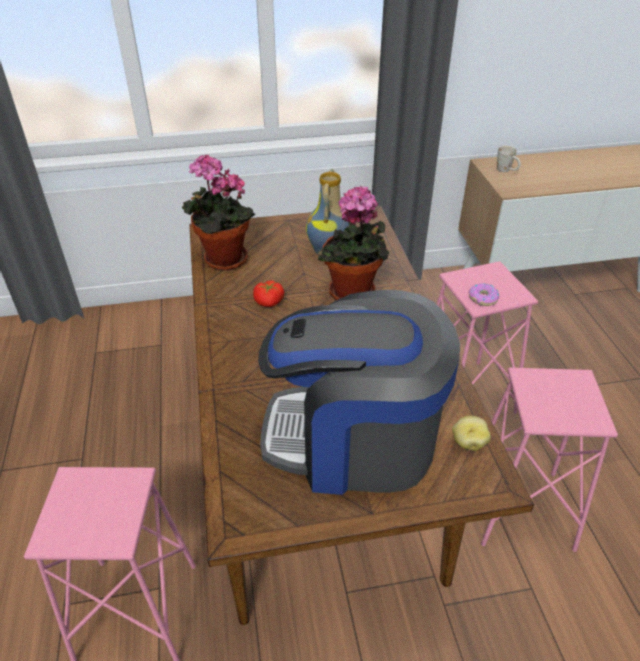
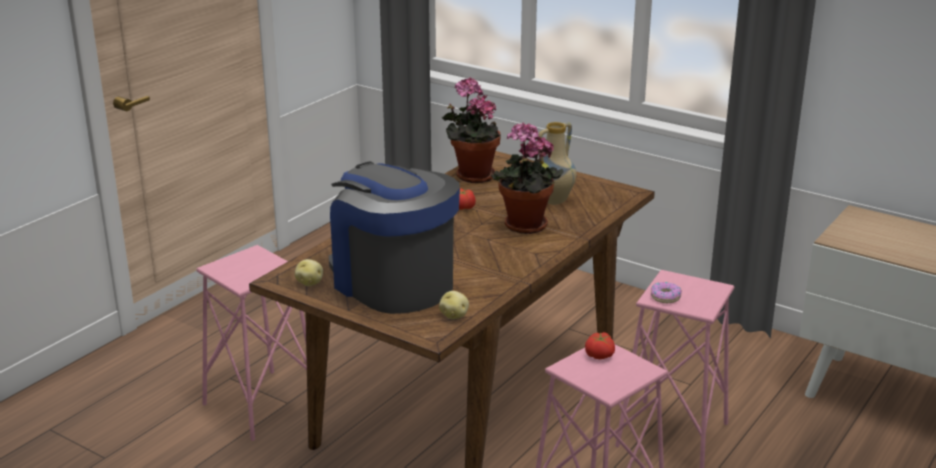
camera: 45 degrees right, 15 degrees down
(276, 504) = (310, 283): none -> potato
(507, 171) = (868, 226): white mug -> none
(536, 387) = (600, 355): none -> tomato

